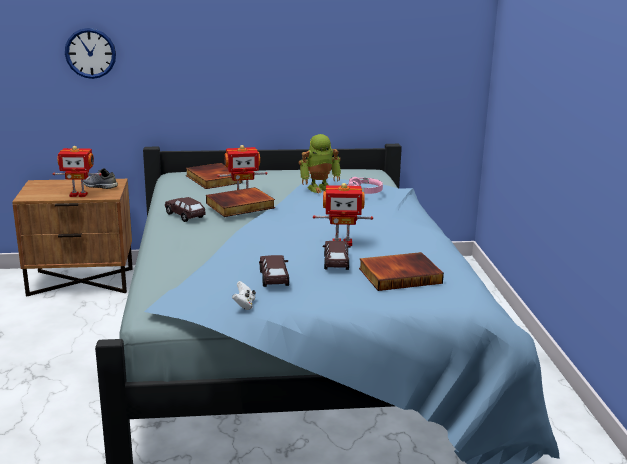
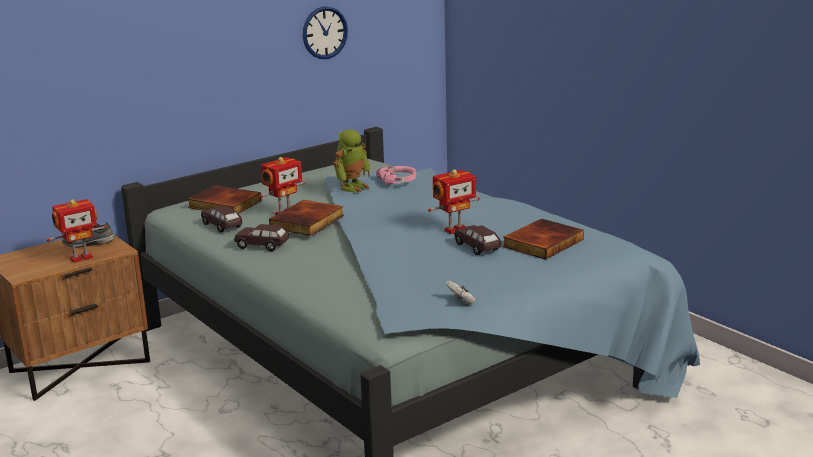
camera: 30 degrees left, 0 degrees up
(90, 53) = (47, 85): wall clock -> wall clock (324, 32)
(274, 279) = (449, 274): brown toy car -> brown toy car (222, 226)

